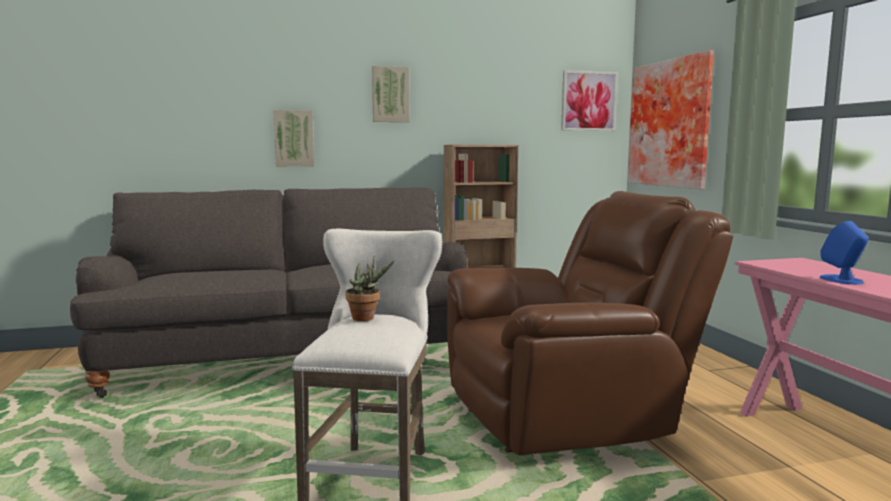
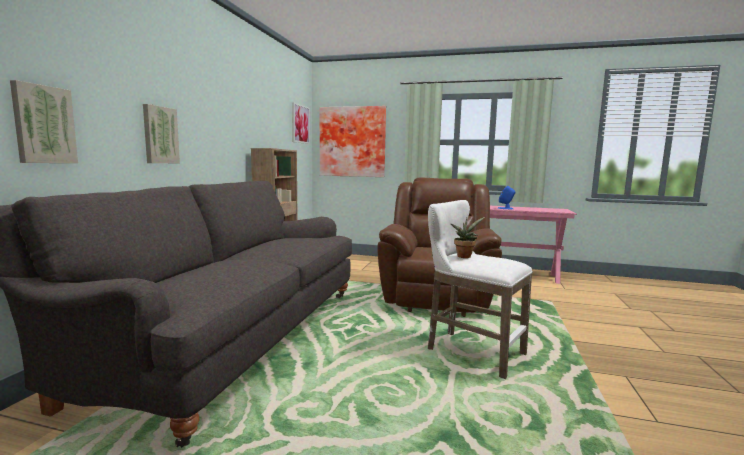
camera: 60 degrees left, 0 degrees up
(390, 94) = (220, 103): picture -> picture (43, 124)

